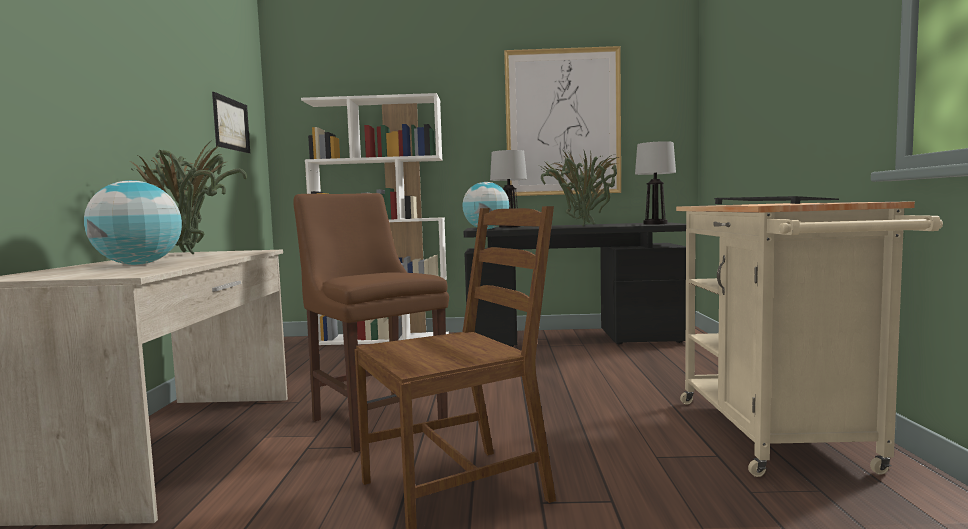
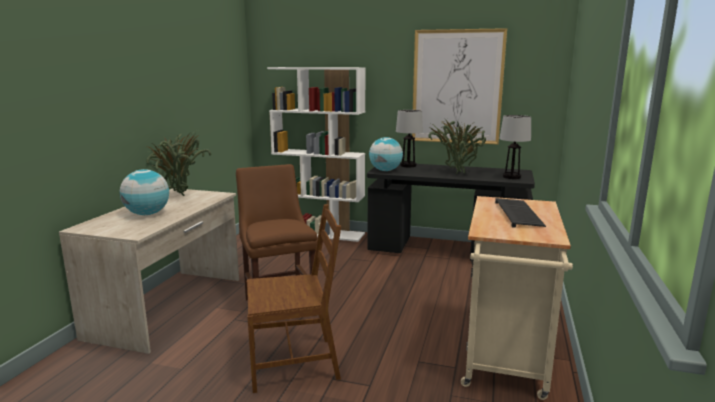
camera: 15 degrees right, 10 degrees up
(231, 124) = (220, 89): picture -> none

